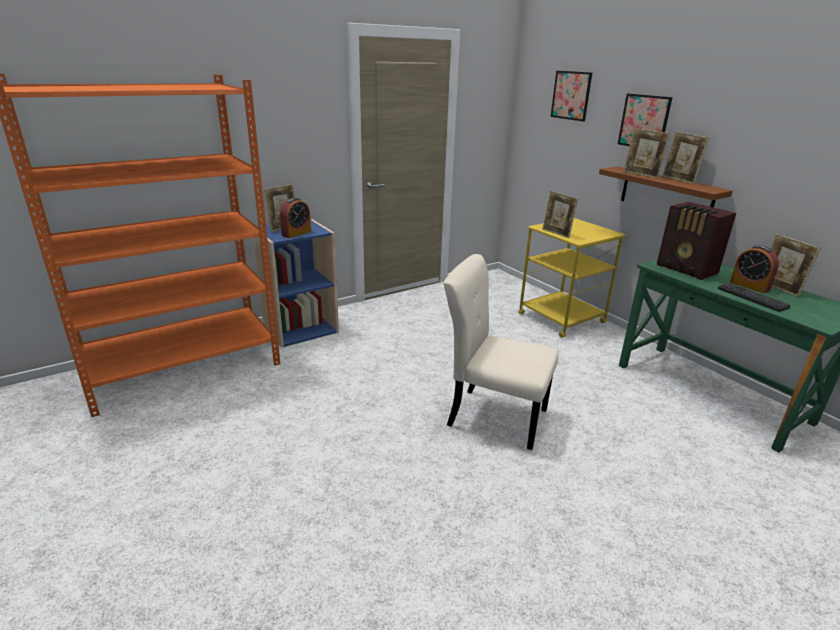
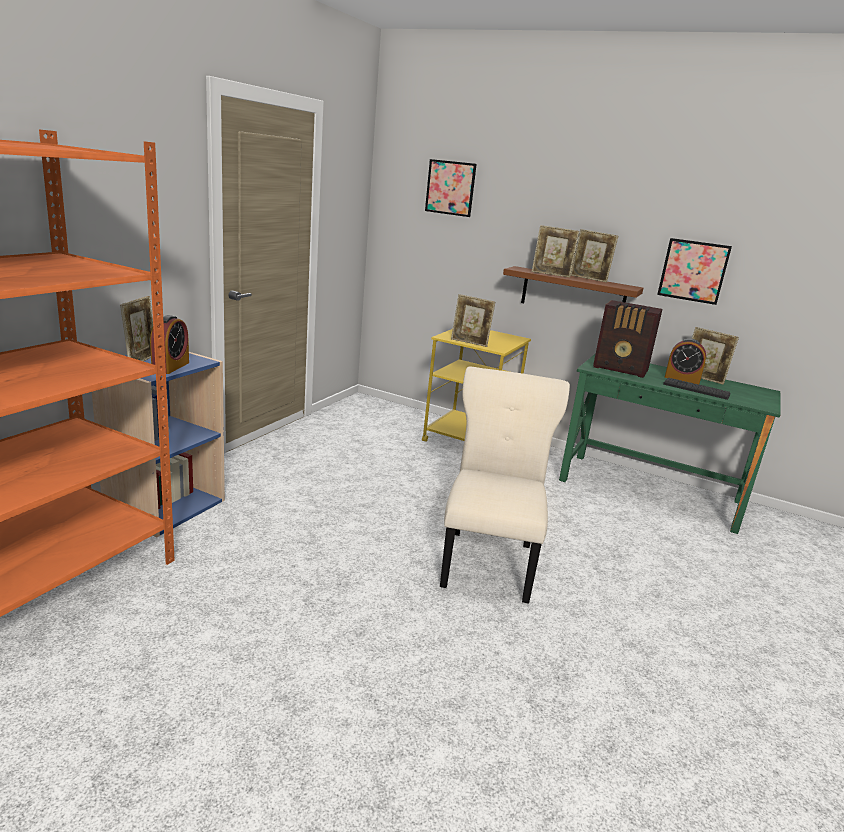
camera: 30 degrees left, 5 degrees down
(493, 416) = (489, 562): beige chair -> beige chair turned 105 degrees clockwise
(644, 121) = (542, 219): picture -> picture (693, 271)

